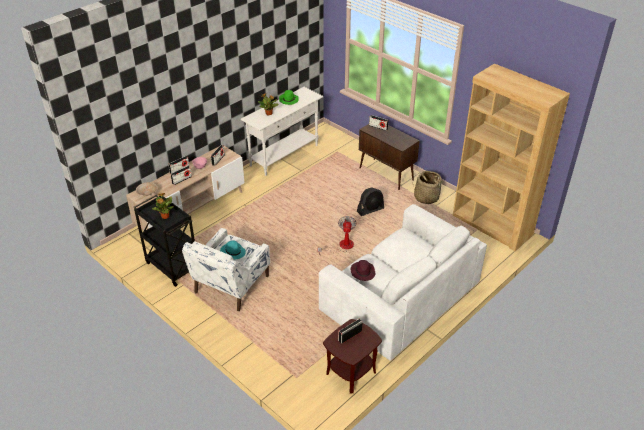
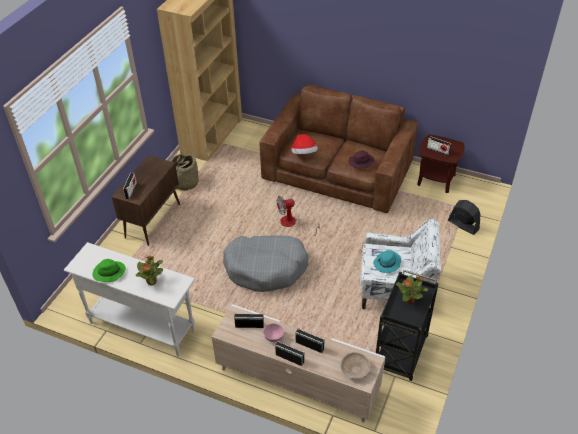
camera: 110 degrees left, 5 degrees up
(301, 220) = (266, 268): none -> grey dog bed
(370, 210) = (224, 218): black fan -> black fan (463, 225)
(394, 238) = (304, 154): none -> hat
(400, 298) = (338, 171): white sofa -> brown sofa

